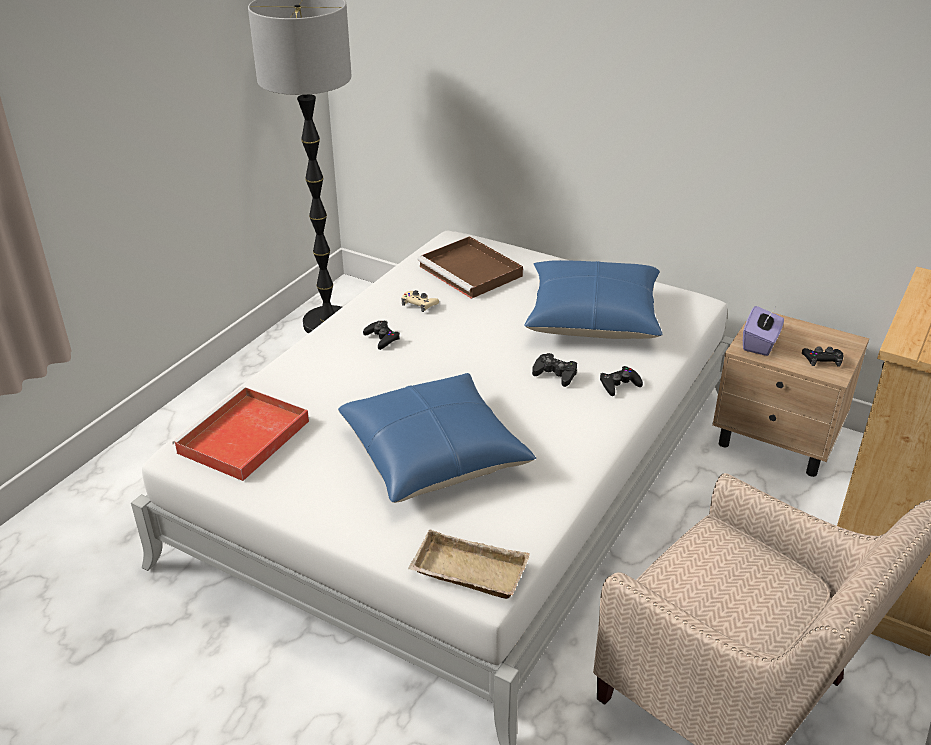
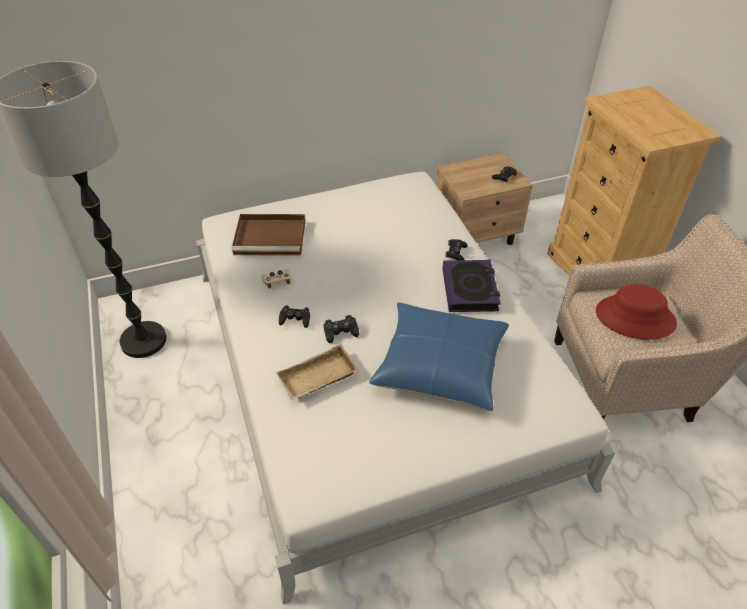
camera: 50 degrees left, 10 degrees up
(242, 438) = (325, 454): red tray -> none
(466, 573) = (561, 415): beige tray -> beige tray (317, 379)
(555, 374) = (420, 270): black game controller -> black game controller (340, 332)
(575, 421) = (470, 290): none -> book
(593, 316) = (384, 221): blue pillow -> none
(728, 580) = (635, 318): none -> red hat
(760, 343) = (469, 185): purple tissue box -> none

